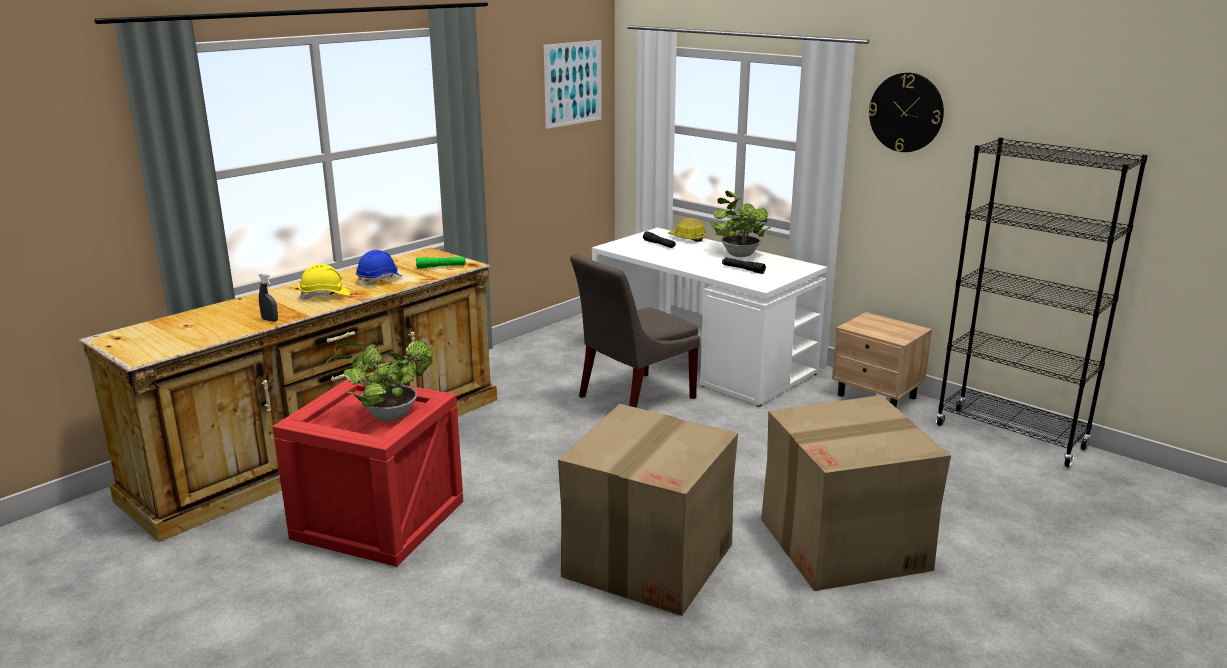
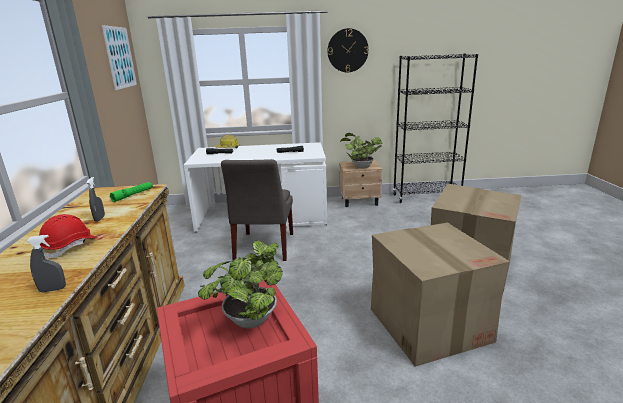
camera: 45 degrees left, 0 degrees up
(325, 296) = (70, 247): yellow hard hat -> red hard hat
(380, 280) = (99, 219): blue hard hat -> grey spray bottle
(738, 254) = (270, 147): potted plant -> potted plant (360, 167)

